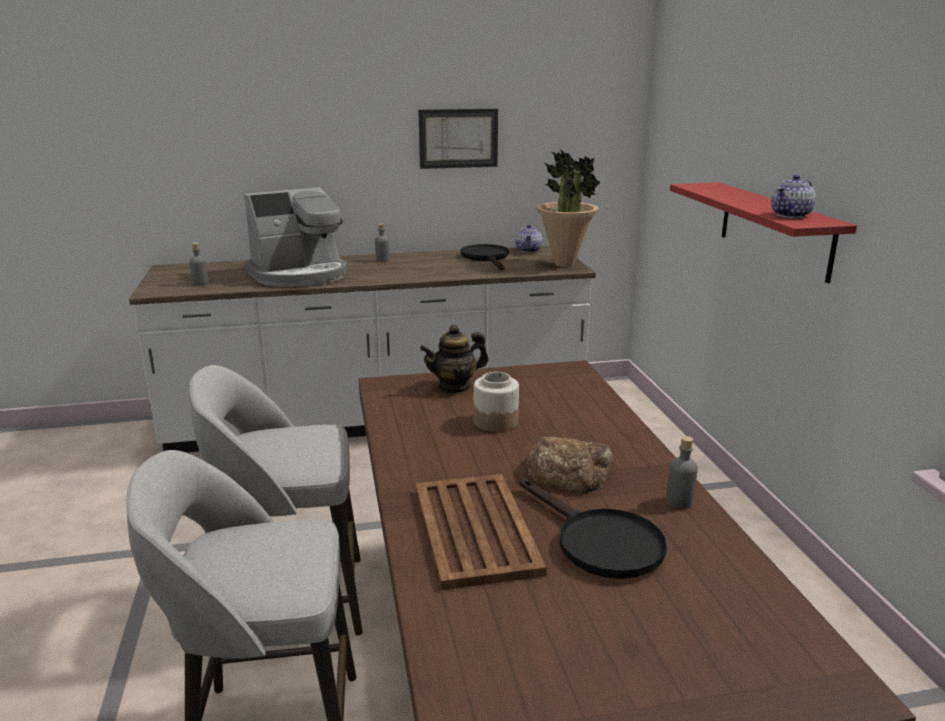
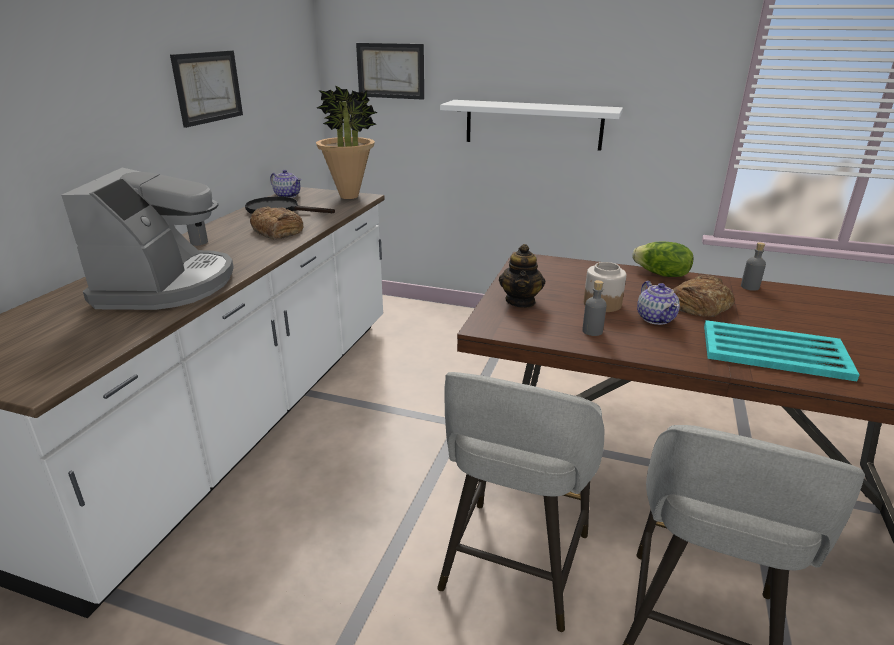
camera: 60 degrees left, 5 degrees up
(200, 283) = (74, 345): grey bottle -> grey bottle (592, 331)
(439, 269) = (277, 230): none -> bread
(475, 528) = (772, 351): brown tray -> turquoise tray
(598, 542) = (796, 320): black frying pan -> none
(635, 440) = (661, 274): none -> lettuce
(684, 141) = (390, 71): none -> picture
(774, 229) = (533, 124): red shelf -> white shelf
(791, 215) = (584, 108): teapot -> teapot (655, 318)

